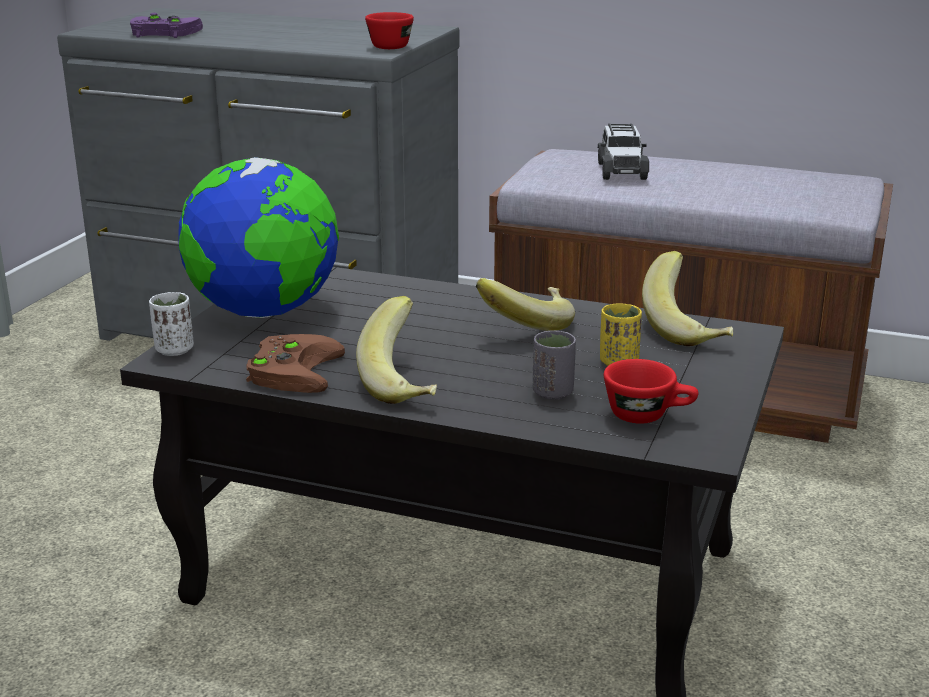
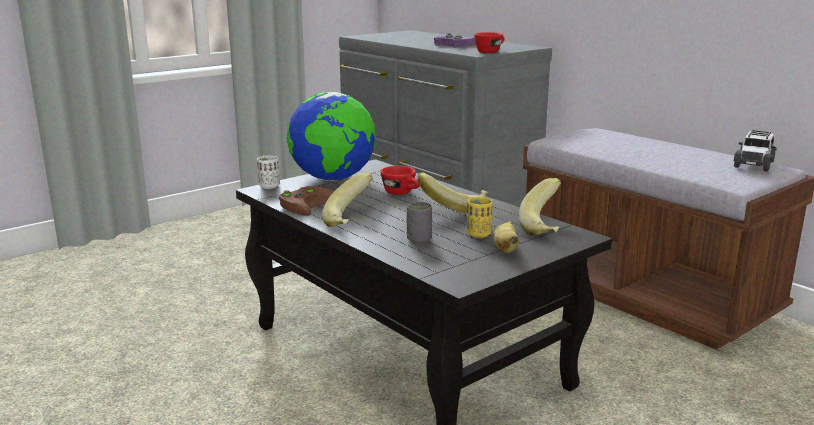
camera: 30 degrees right, 5 degrees down
(162, 33) = (387, 39): purple game controller -> purple game controller (452, 45)
(621, 170) = (614, 142): toy car -> toy car (754, 164)
(648, 415) = (454, 260): red cup -> red cup (402, 193)
(685, 377) = (506, 248): none -> banana

